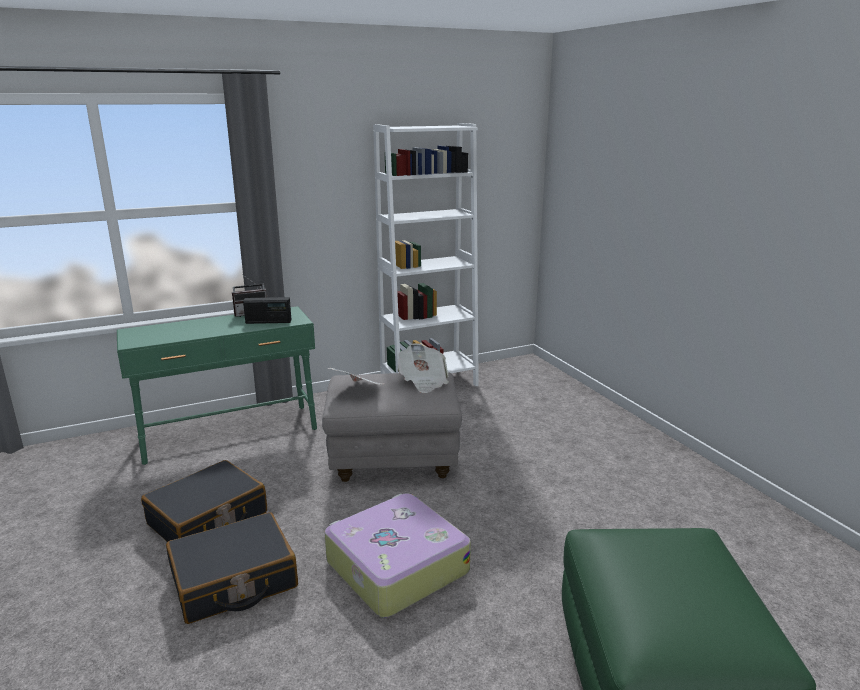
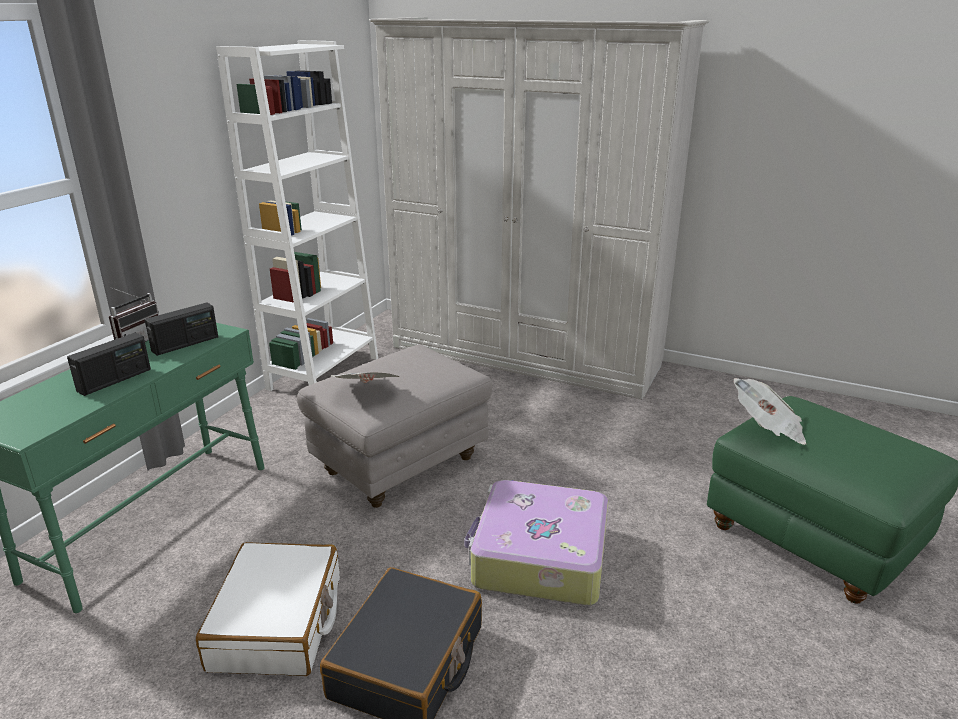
camera: 40 degrees left, 5 degrees up
(206, 330) = (115, 380): none -> radio
(208, 519) = (278, 623): black suitcase -> white suitcase
(423, 381) = (417, 360): newspaper -> newspaper (767, 428)
(595, 422) = (525, 356): none -> white wardrobe

